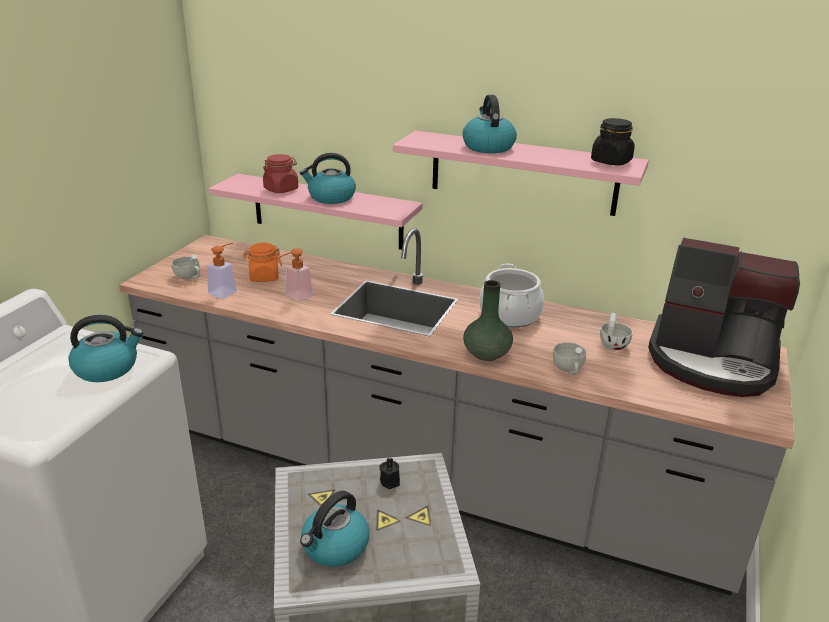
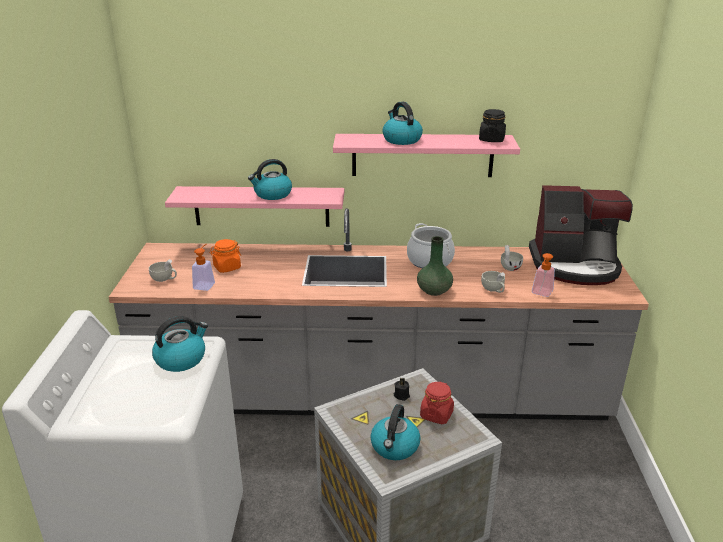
camera: 20 degrees left, 0 degrees up
(281, 189) = (226, 194): red jar -> red jar (436, 414)
(295, 297) = (264, 278): soap dispenser -> soap dispenser (541, 293)

